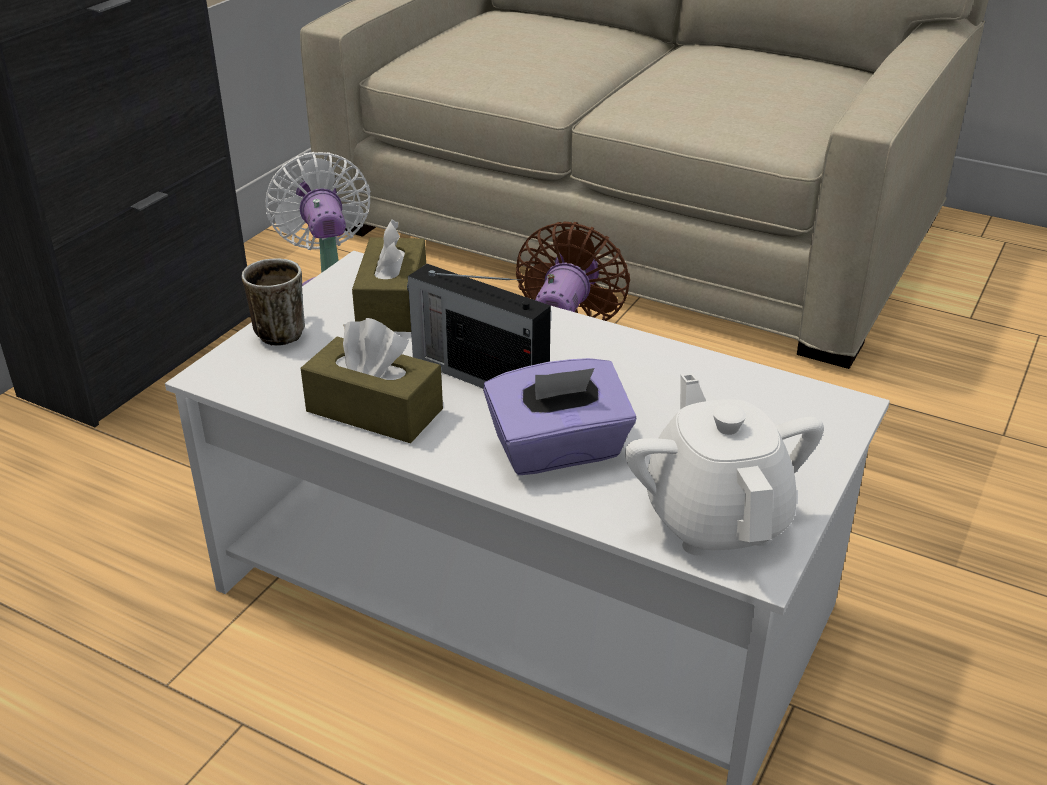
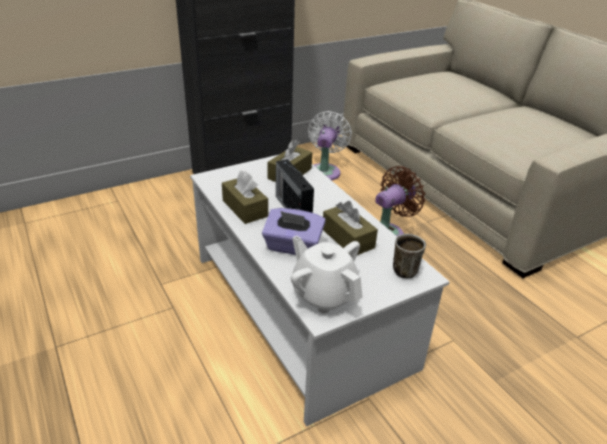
camera: 30 degrees right, 0 degrees up
(282, 330) = (243, 170): mug -> mug (407, 269)
(644, 392) = (348, 238): none -> brown tissue box
(716, 518) = (324, 294): white teapot -> white teapot turned 60 degrees counterclockwise

